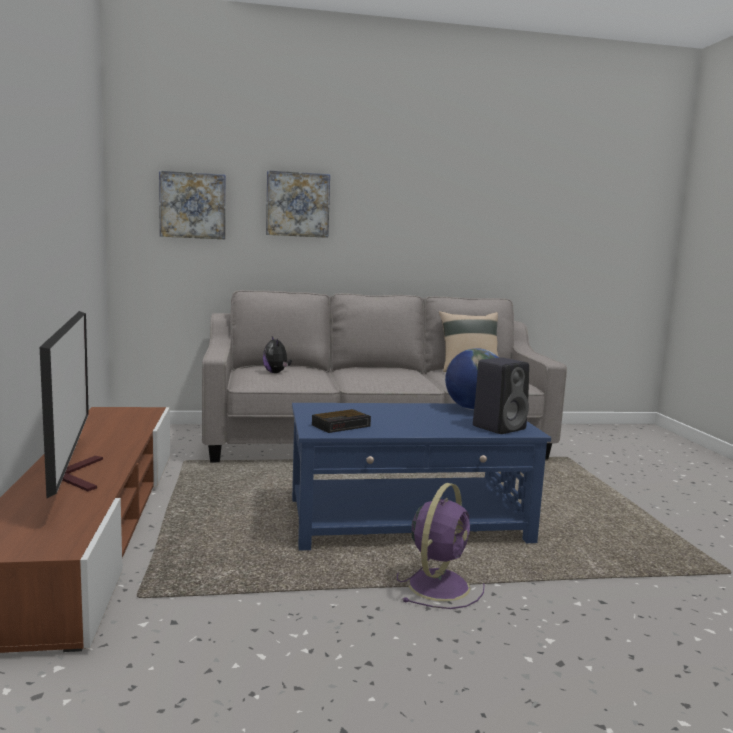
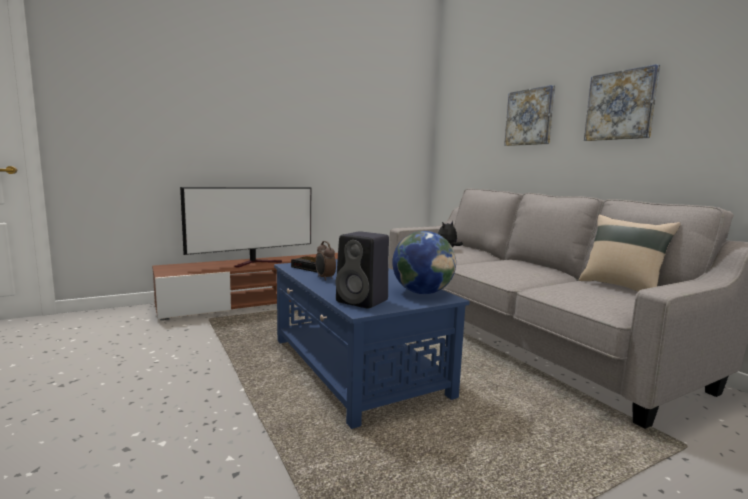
camera: 70 degrees right, 0 degrees up
(193, 205) = (470, 129): picture -> picture (621, 105)
(400, 427) = (324, 278): none -> alarm clock
(439, 584) = (247, 389): purple fan -> none

